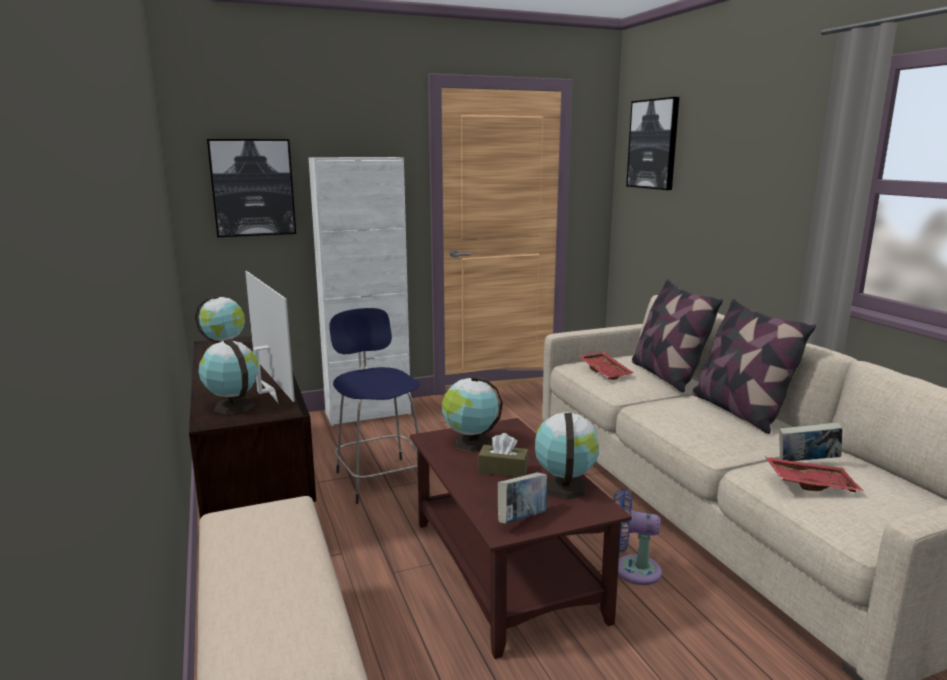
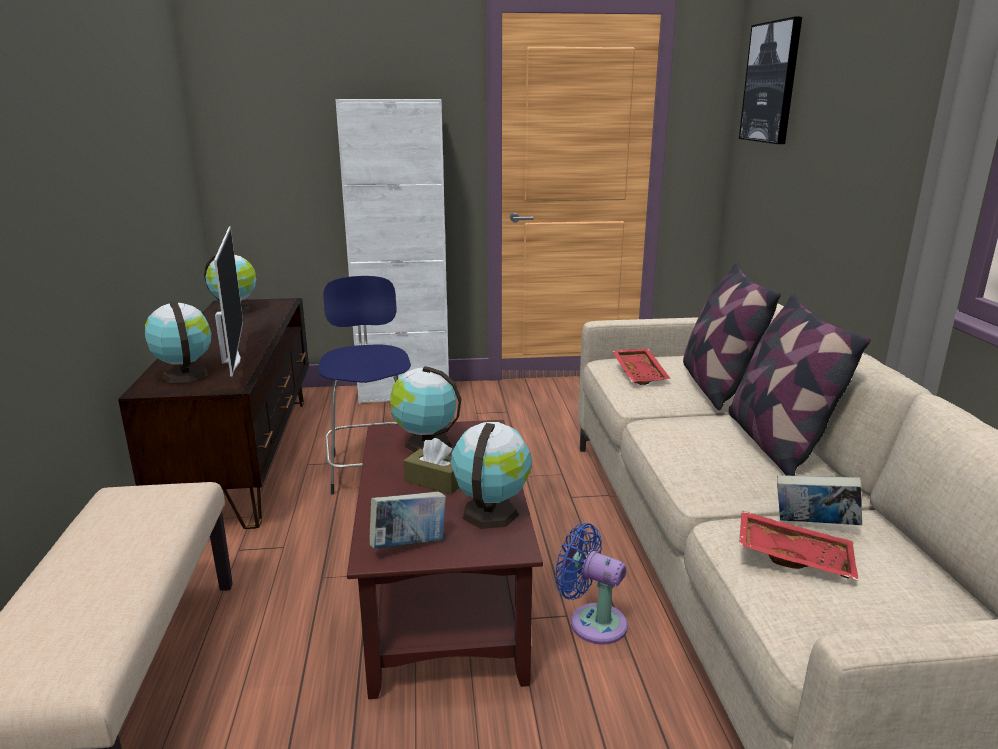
camera: 15 degrees right, 5 degrees up
(252, 187) = (281, 133): picture -> none

